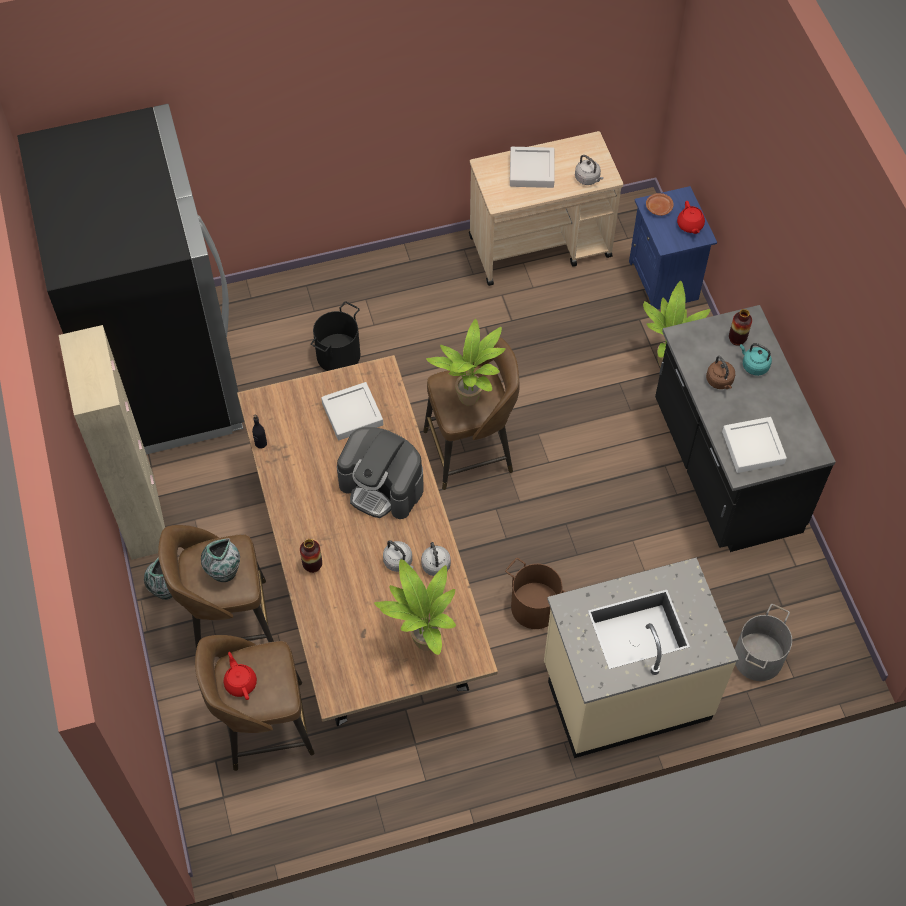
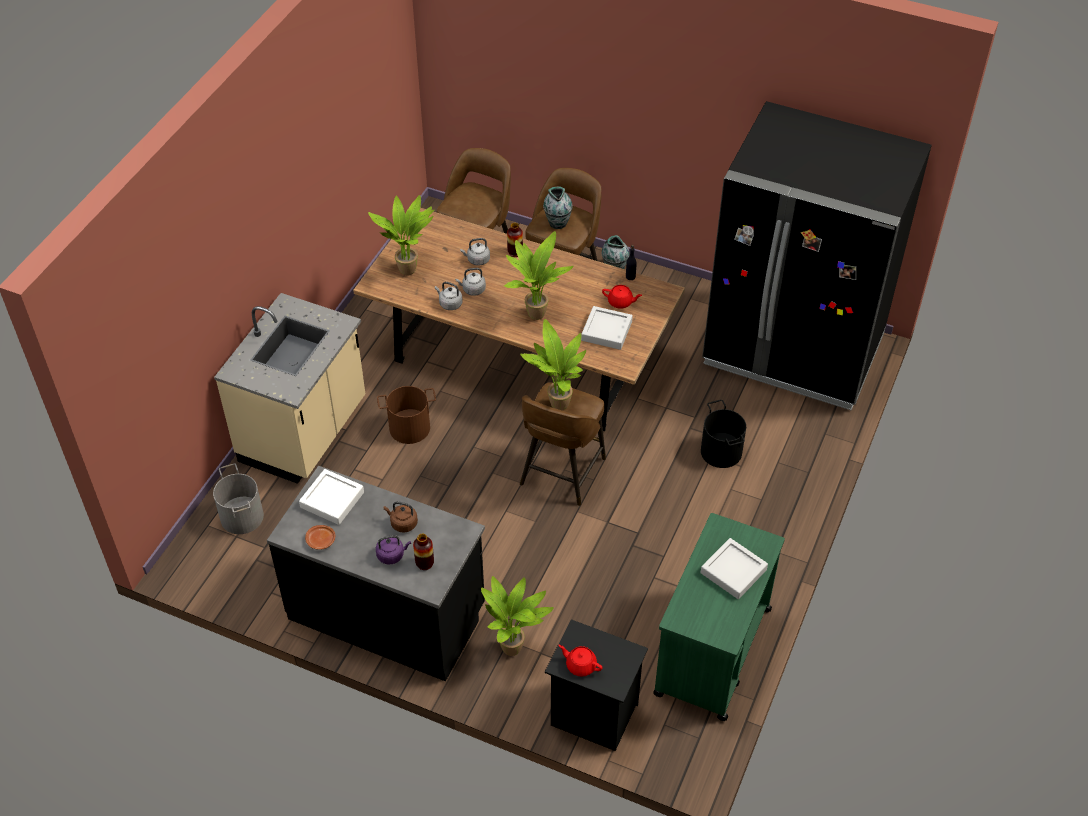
camera: 130 degrees right, 10 degrees down
(143, 518) = (679, 284): beige cabinet -> none
(240, 682) = (479, 194): red teapot -> red teapot (620, 302)
(382, 486) = (534, 313): coffee machine -> potted plant
(541, 246) = (712, 652): beige cart -> green cart
(588, 179) = (687, 604): grey kettle -> grey kettle (477, 260)
(659, 207) = (621, 657): brown plate -> brown plate (321, 540)
(665, 280) = (593, 716): blue nightstand -> black nightstand
(753, 365) = (392, 555): turquoise kettle -> purple kettle

